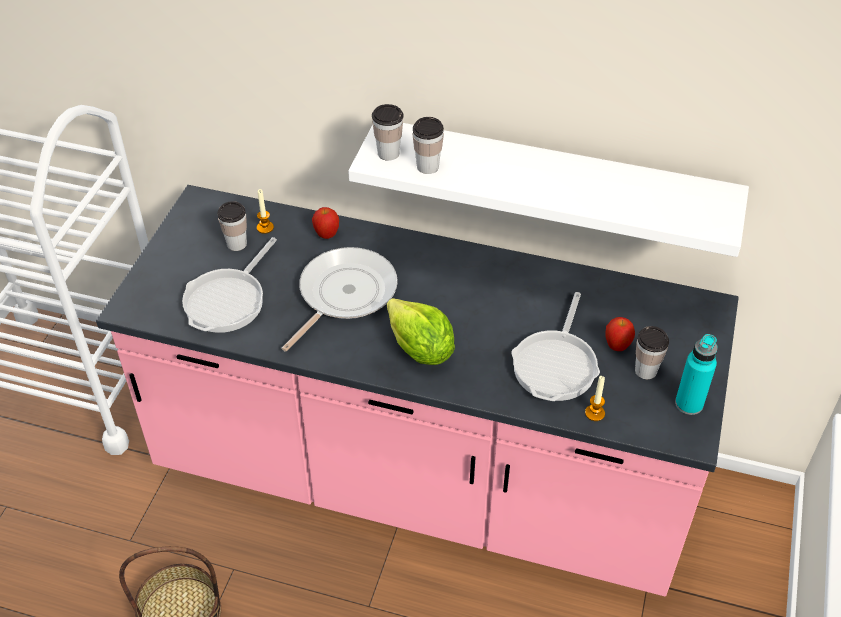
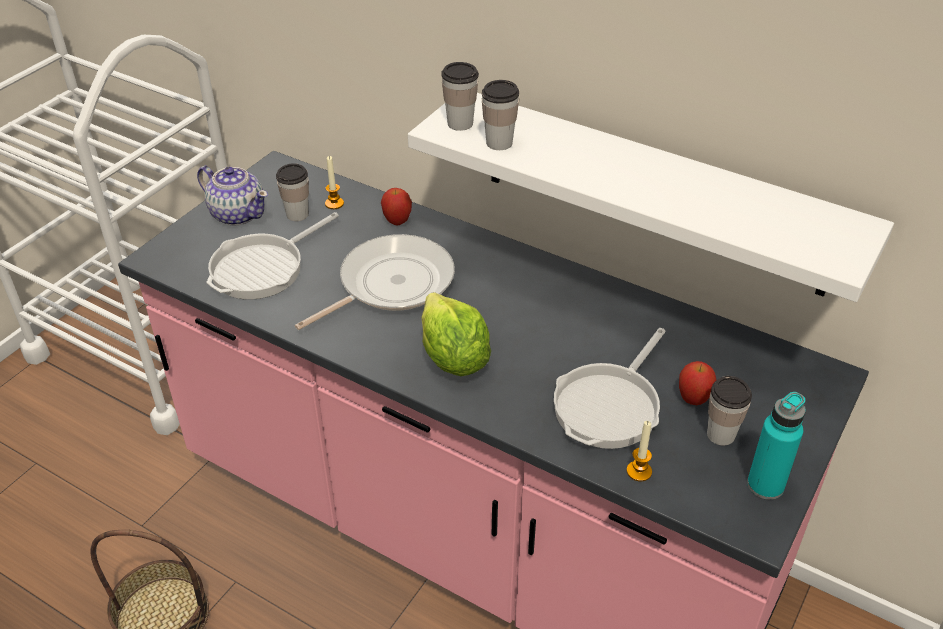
camera: 15 degrees right, 5 degrees down
(183, 253) = (237, 213): none -> teapot

